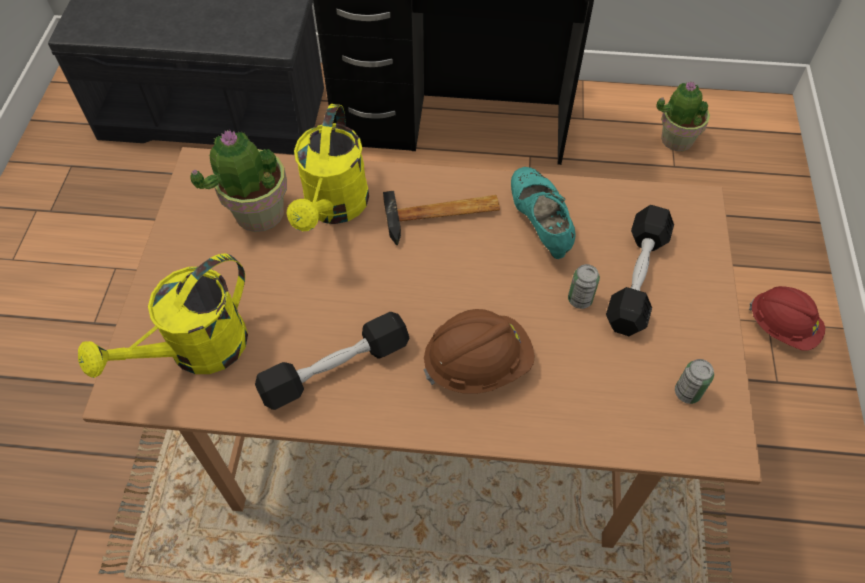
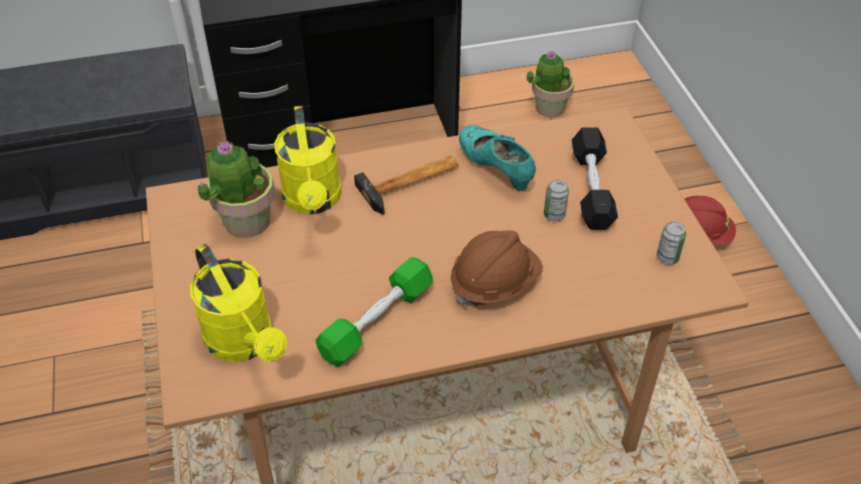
camera: 20 degrees left, 10 degrees down
(196, 352) = (245, 343): yellow watering can -> yellow watering can turned 60 degrees counterclockwise
(335, 369) = (376, 321): black dumbbell -> green dumbbell

